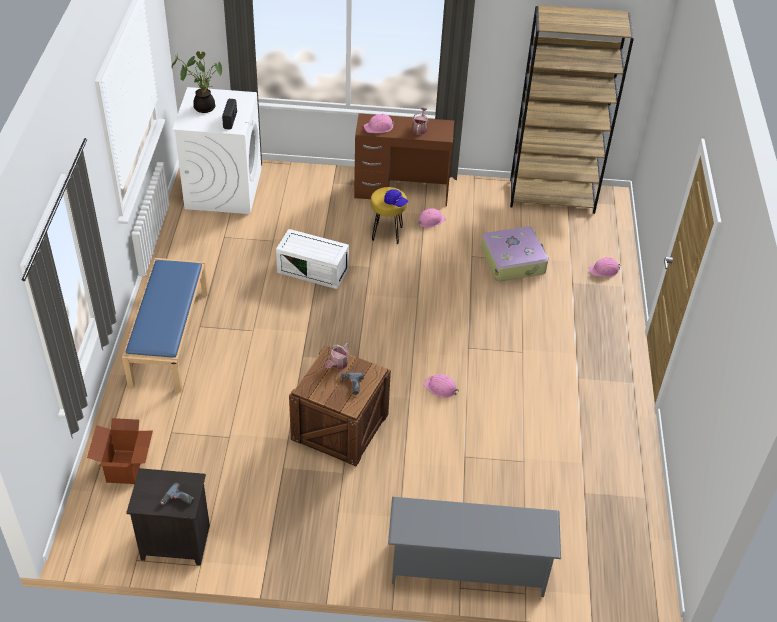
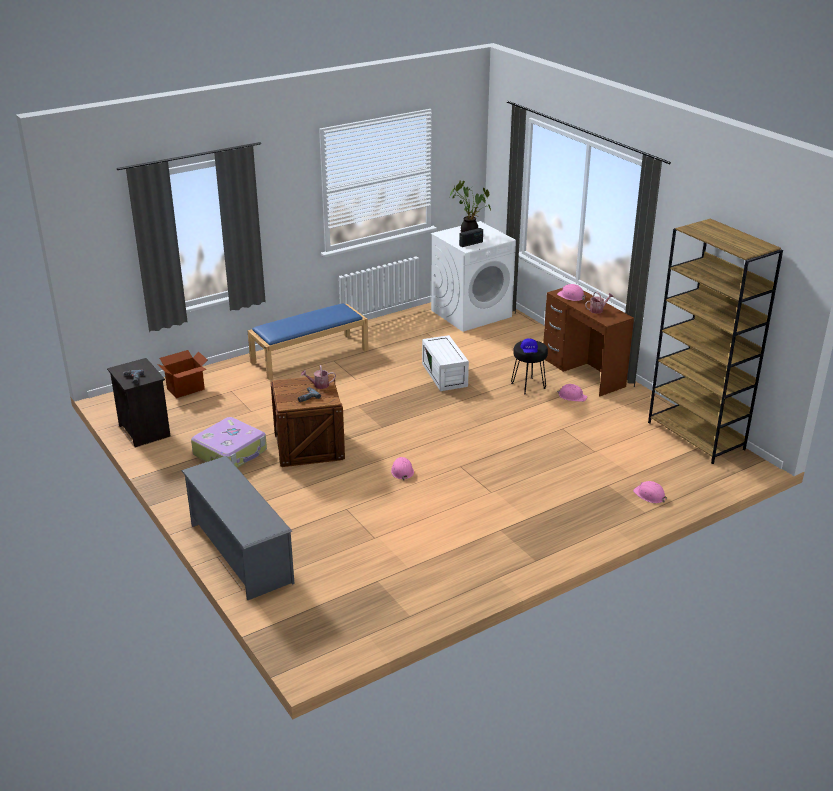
camera: 55 degrees right, 15 degrees down
(386, 233) = (527, 385): yellow stool -> black stool
(513, 260) = (588, 448): suitcase -> suitcase (231, 453)

